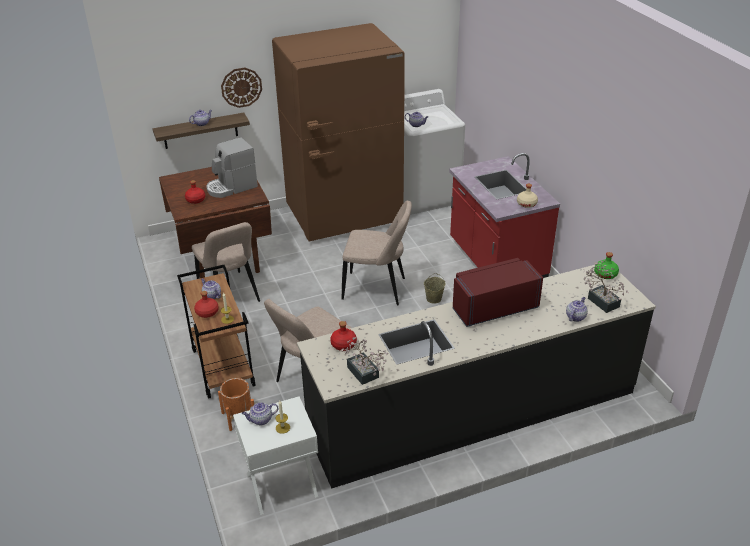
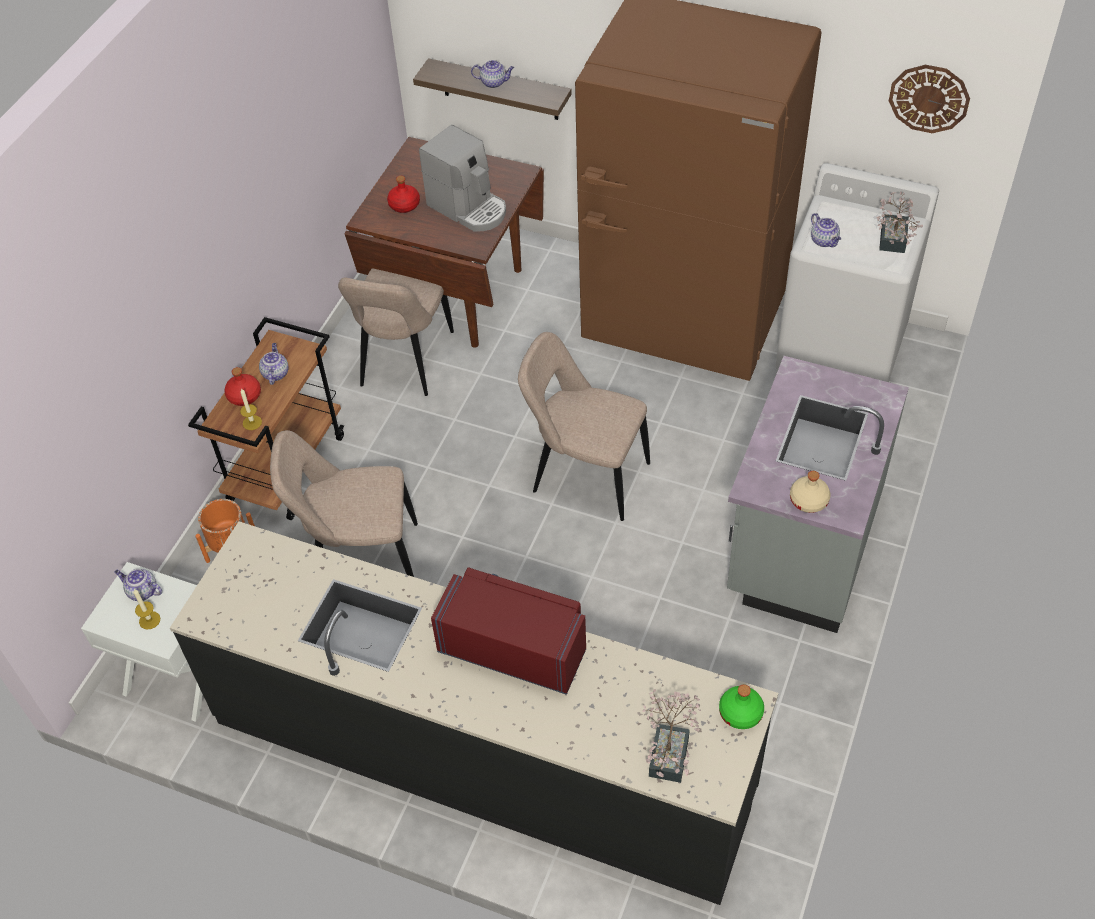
camera: 45 degrees right, 15 degrees up
(231, 187) = (469, 208): coffee machine -> coffee machine turned 150 degrees counterclockwise
(241, 87) = (571, 49): wall clock -> wall clock (929, 98)
(343, 344) = (280, 564): red bottle -> none
(364, 375) = (247, 627): potted plant -> potted plant (892, 242)
(377, 289) = (585, 476): beige chair -> beige chair turned 150 degrees clockwise
(433, 299) = (639, 545): beige bucket -> none
(495, 262) = (801, 544): red counter -> grey counter
(575, 317) = (598, 748): teapot -> none

